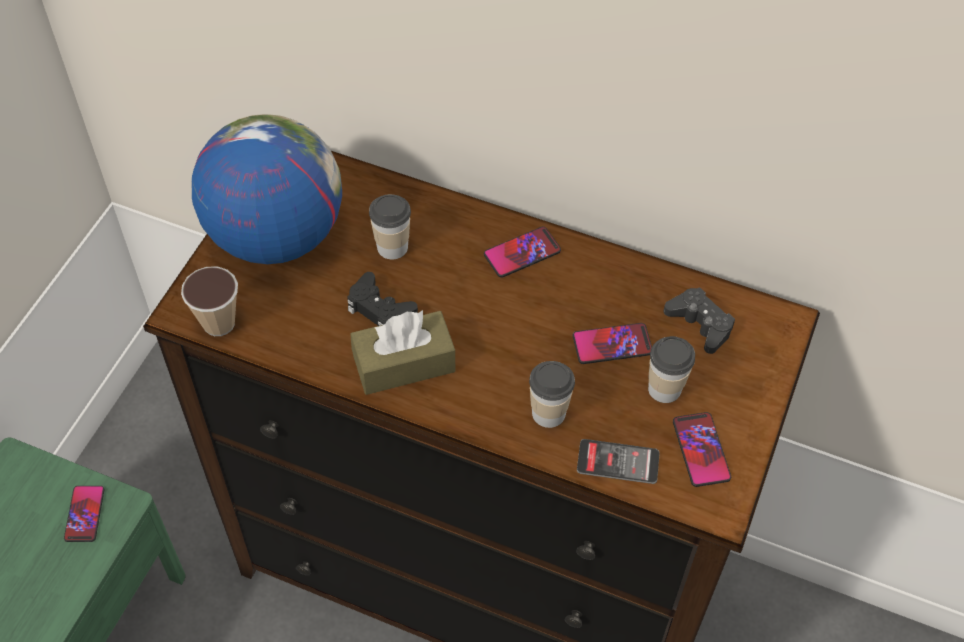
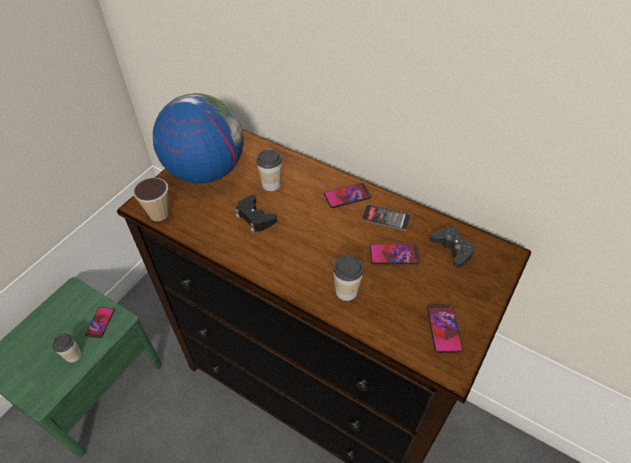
camera: 10 degrees right, 5 degrees down
(404, 363) = (262, 250): brown tissue box -> none
(618, 462) = (386, 329): phone -> phone (386, 218)
(664, 389) = (424, 286): cup -> cup (73, 355)

